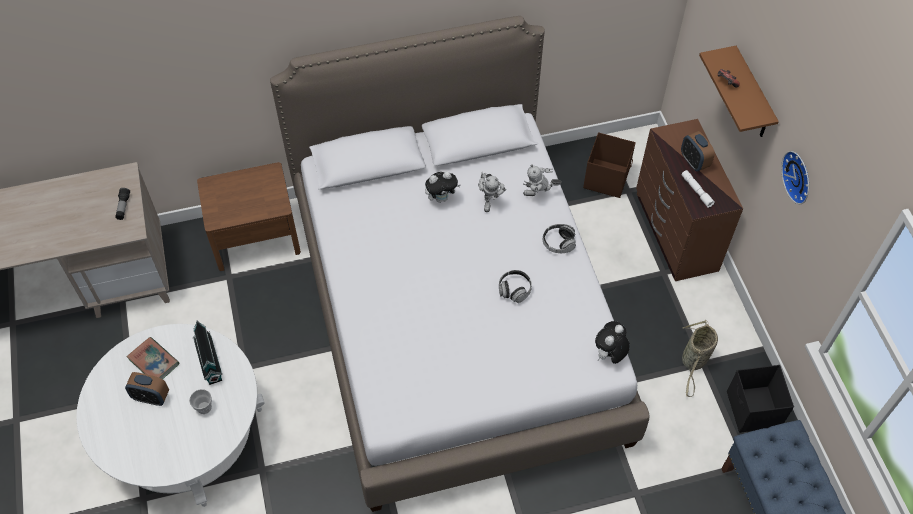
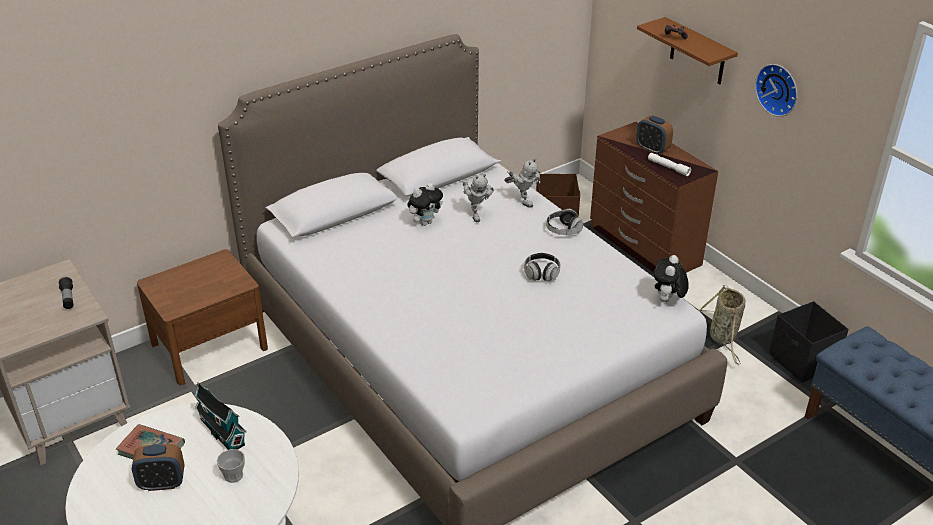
camera: 20 degrees left, 20 degrees down
(539, 195) = (522, 200): toy robot -> toy robot turned 105 degrees counterclockwise

